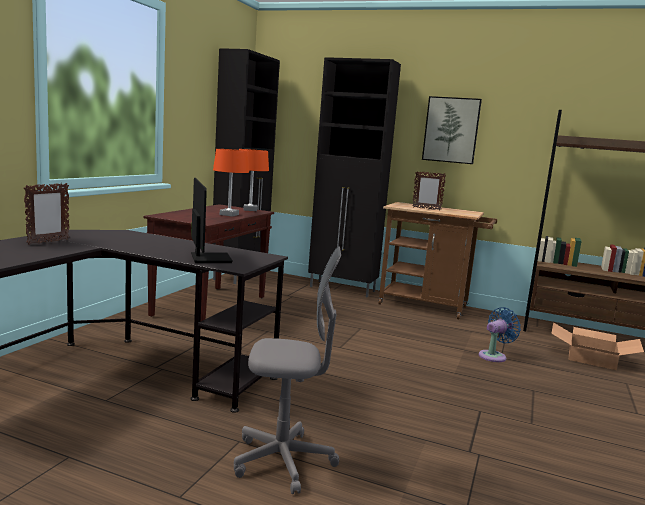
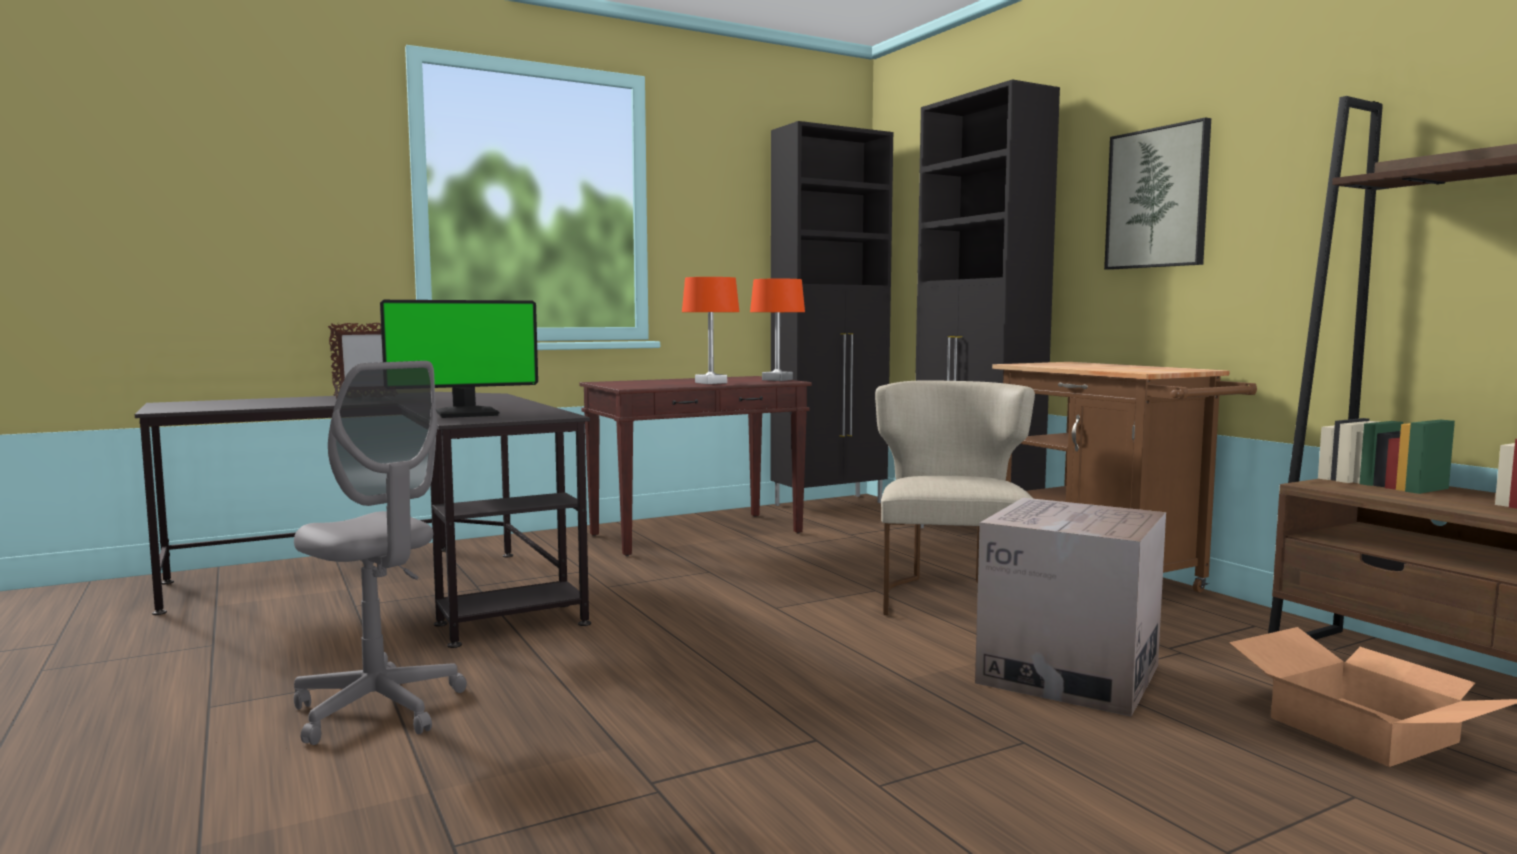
camera: 40 degrees right, 5 degrees down
(208, 258) = (467, 413): monitor -> monitor turned 45 degrees clockwise
(393, 325) = (950, 596): none -> beige chair
(426, 209) = (1079, 366): picture frame -> none
(494, 356) = (1068, 674): blue fan -> cardboard box

